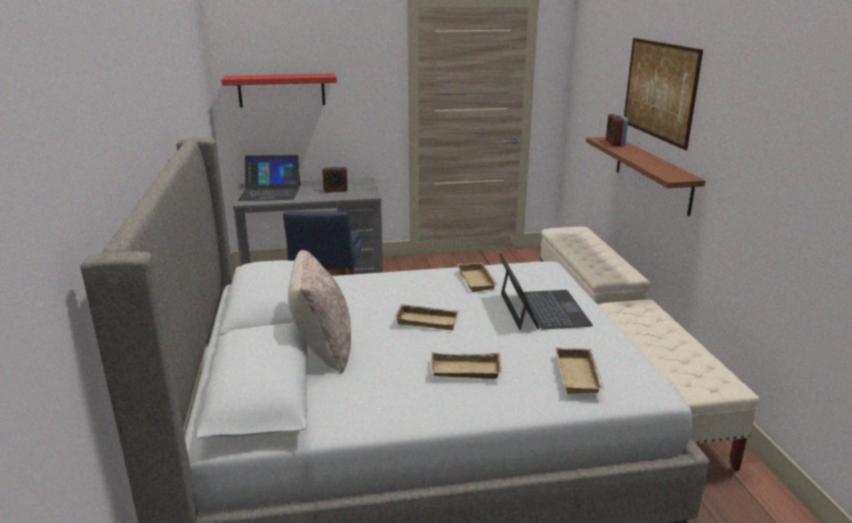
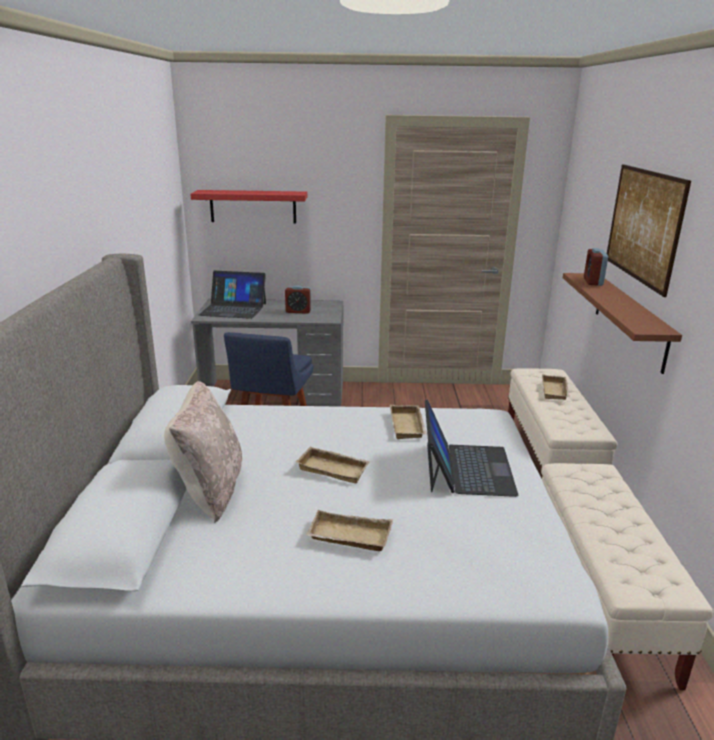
camera: 10 degrees right, 0 degrees up
(580, 376) = (478, 561): beige tray -> beige tray (555, 391)

